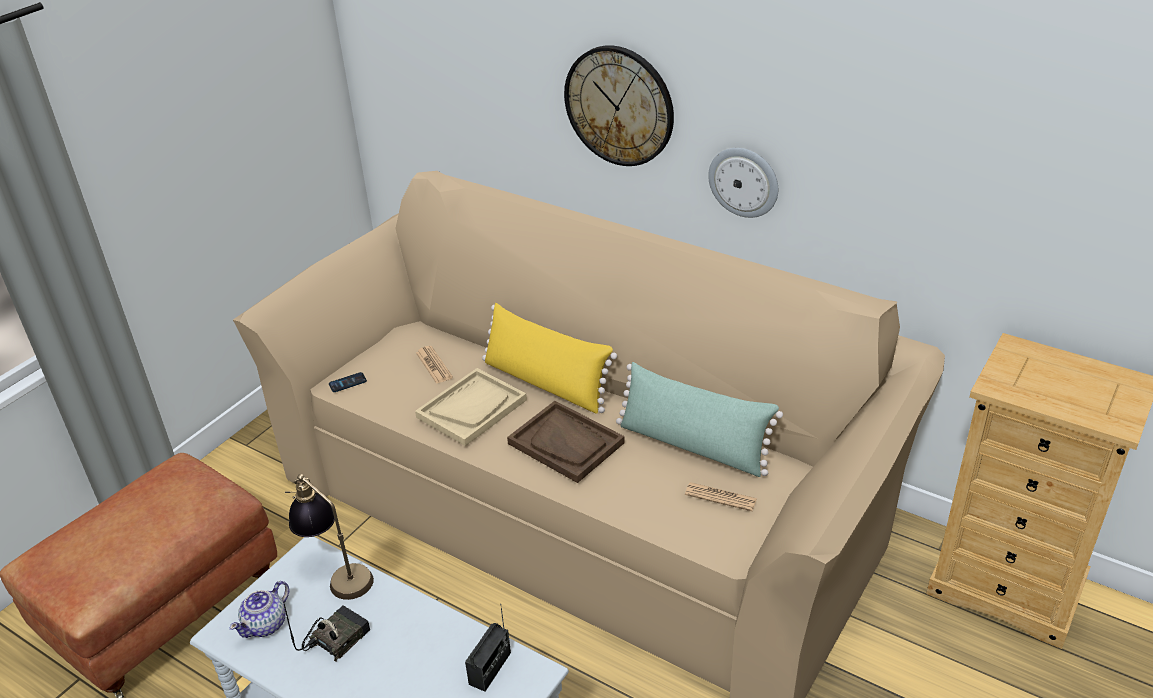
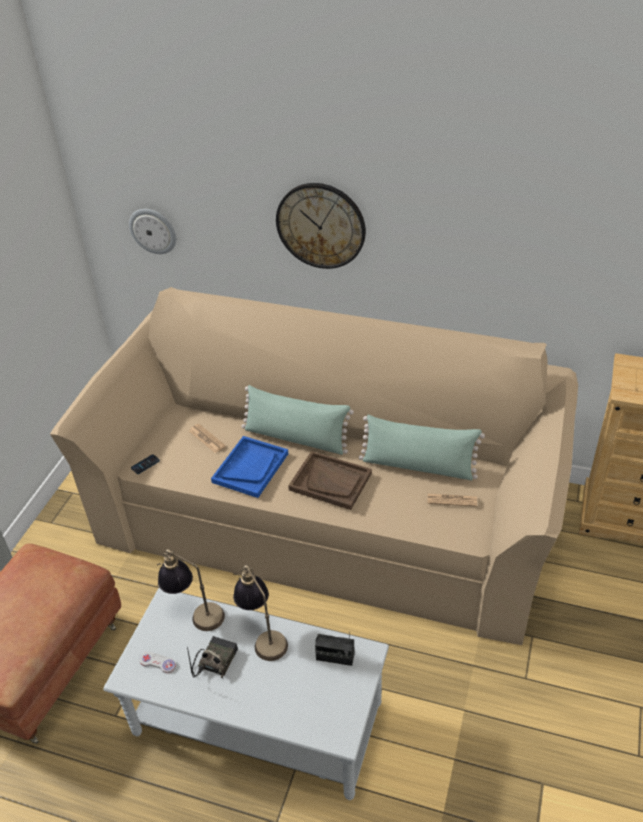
camera: 15 degrees left, 5 degrees up
(266, 624) = (158, 663): teapot -> white game controller
(409, 620) = (263, 635): none -> table lamp
(471, 408) = (250, 468): beige tray -> blue tray
(490, 668) = (335, 657): radio -> radio turned 90 degrees clockwise
(545, 383) = (296, 438): yellow pillow -> green pillow
(744, 181) = (422, 271): wall clock -> wall clock (153, 230)

